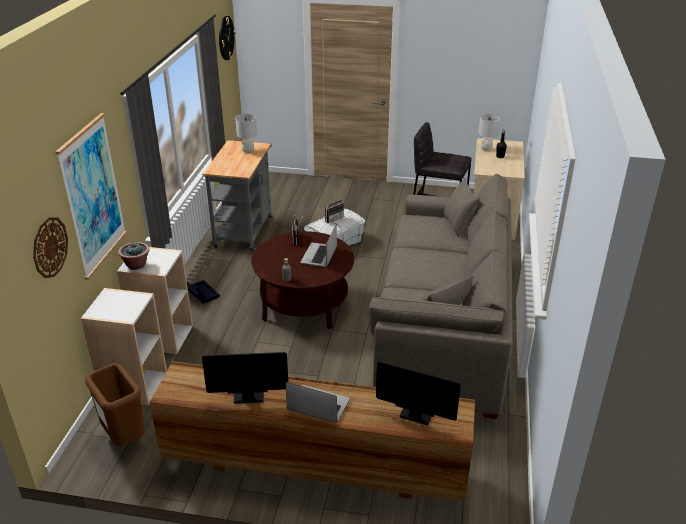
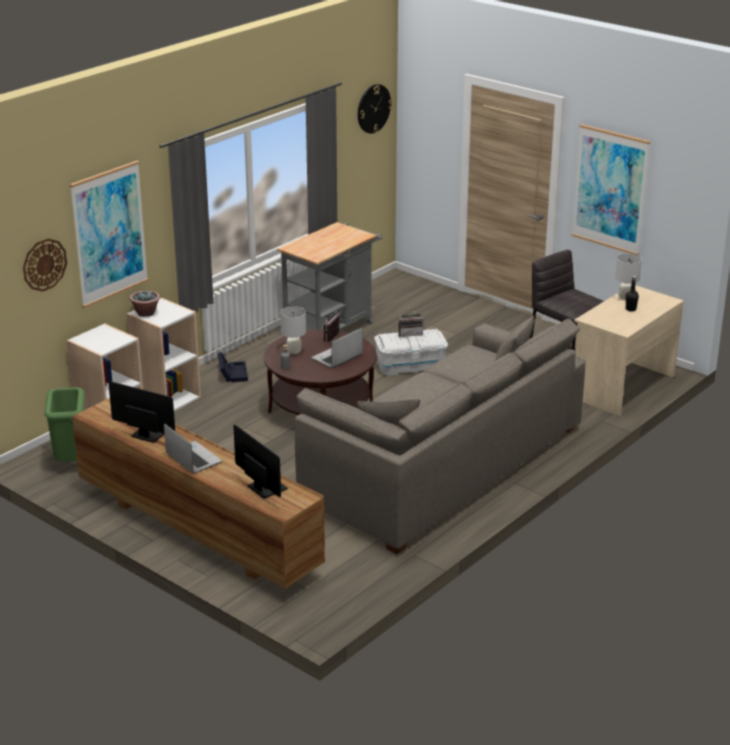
camera: 30 degrees right, 5 degrees down
(124, 438) = (70, 461): brown trash can -> green trash can
(248, 151) = (345, 237): grey table lamp -> grey table lamp (294, 352)
(446, 68) = (610, 189): none -> picture

